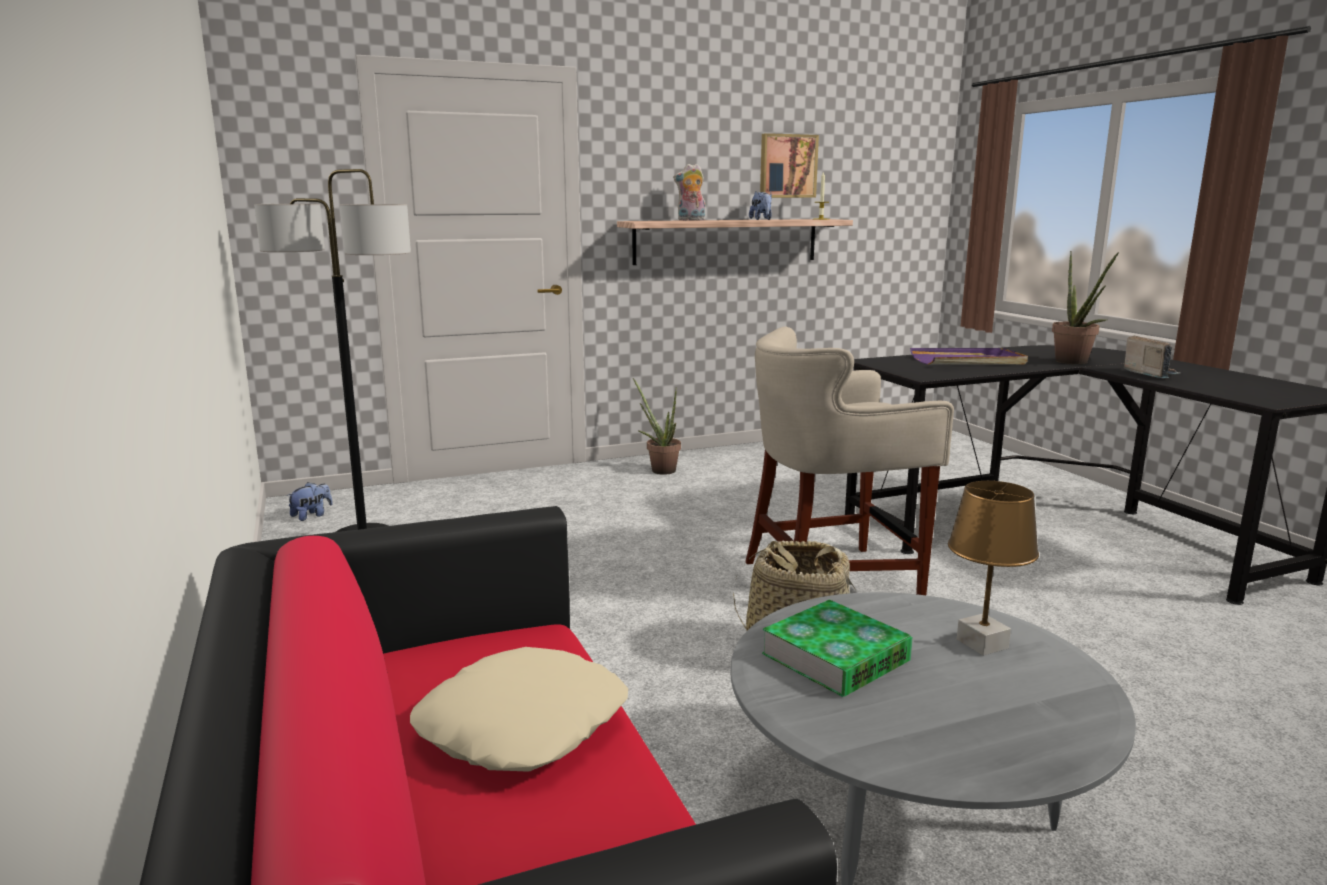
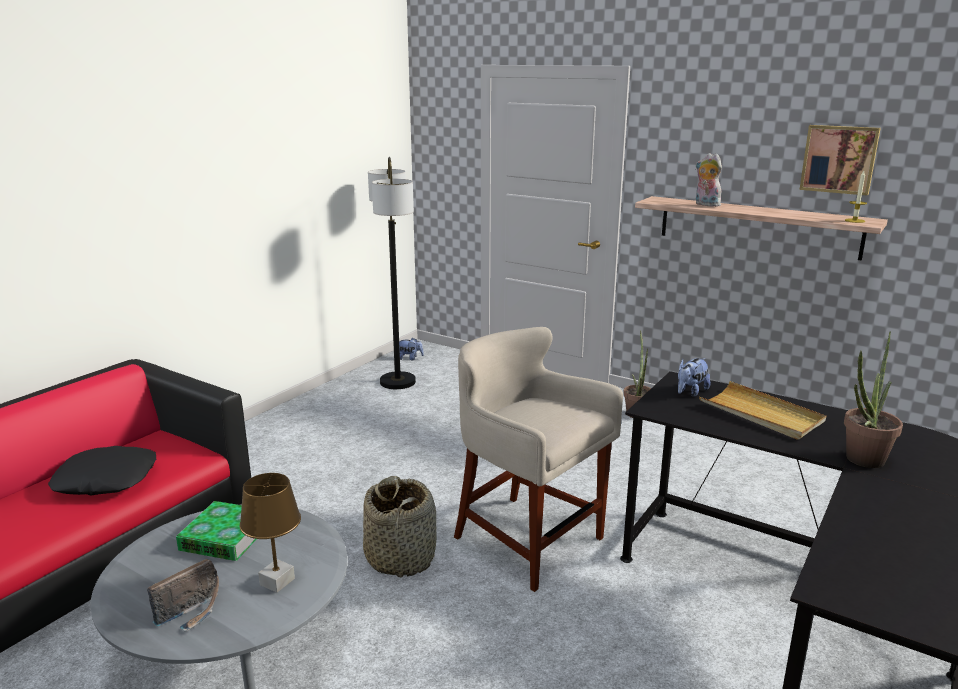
camera: 55 degrees right, 5 degrees up
(521, 724) = (107, 479): beige pillow -> black pillow
(761, 219) = (783, 212): plush toy -> plush toy (690, 392)
(968, 361) = (761, 414): purple tray -> beige tray
(1150, 373) = (878, 508): radio -> radio (193, 612)

